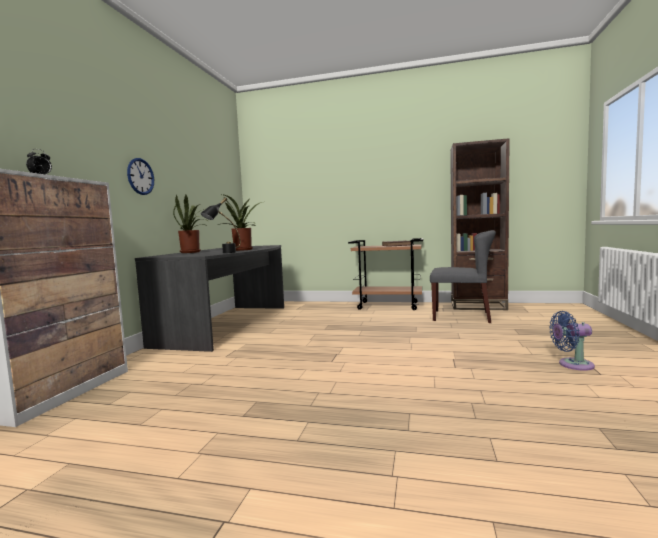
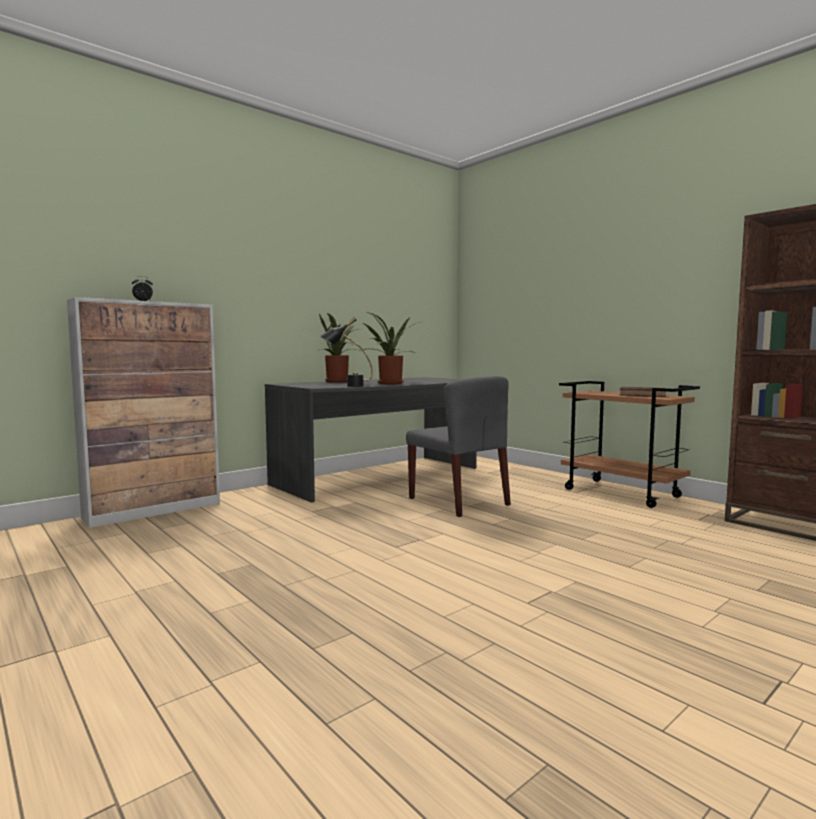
camera: 35 degrees right, 0 degrees up
(140, 176) = (282, 293): wall clock -> none
(462, 316) = (713, 535): grey chair -> grey chair (459, 501)
(572, 365) = (741, 668): blue fan -> none

